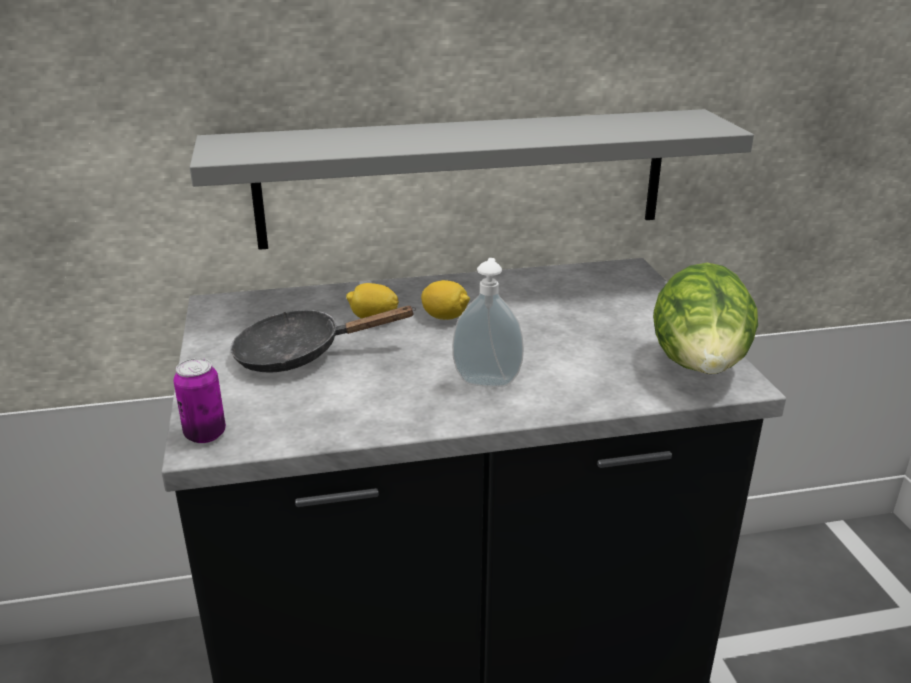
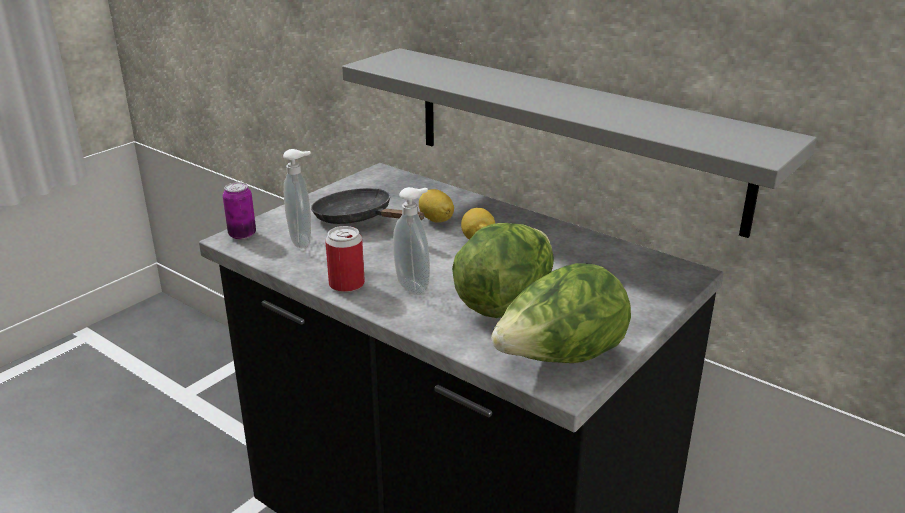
camera: 50 degrees right, 0 degrees up
(290, 402) = (303, 241): none -> soap dispenser
(430, 414) = (346, 284): none -> can
(576, 351) = (505, 301): none -> lettuce

